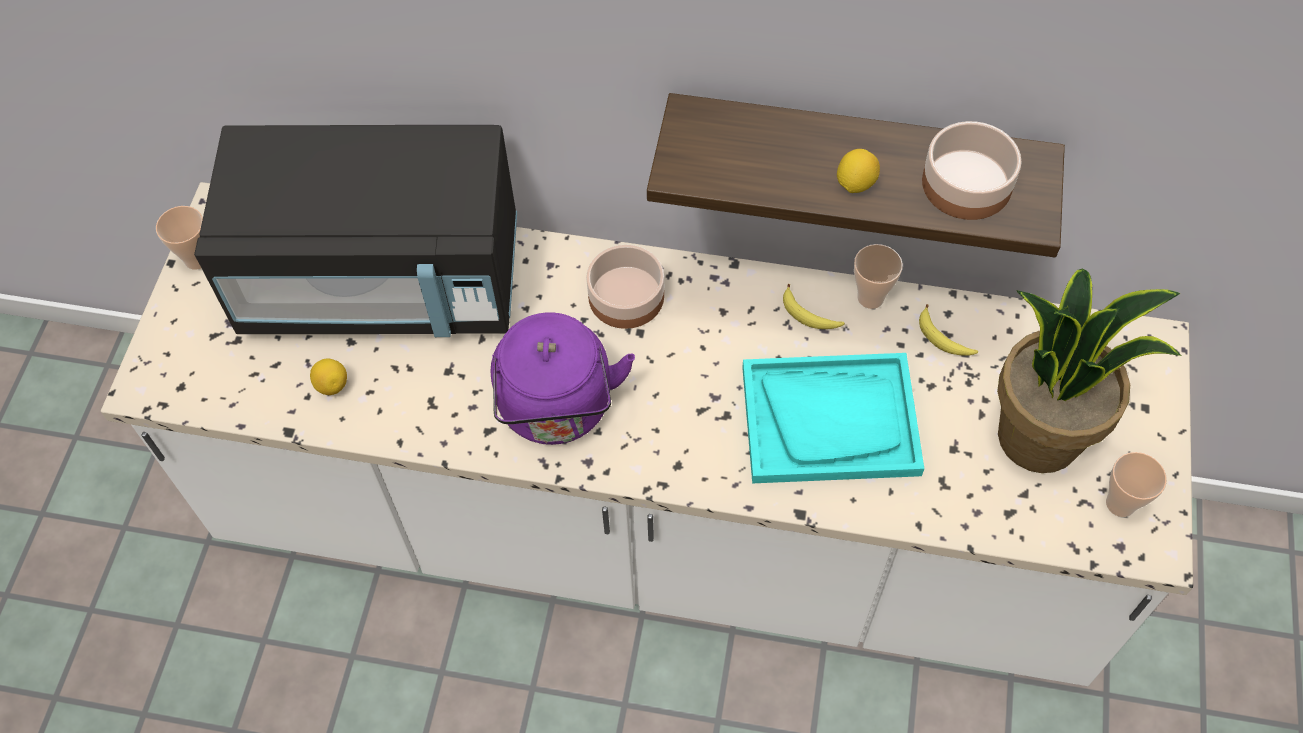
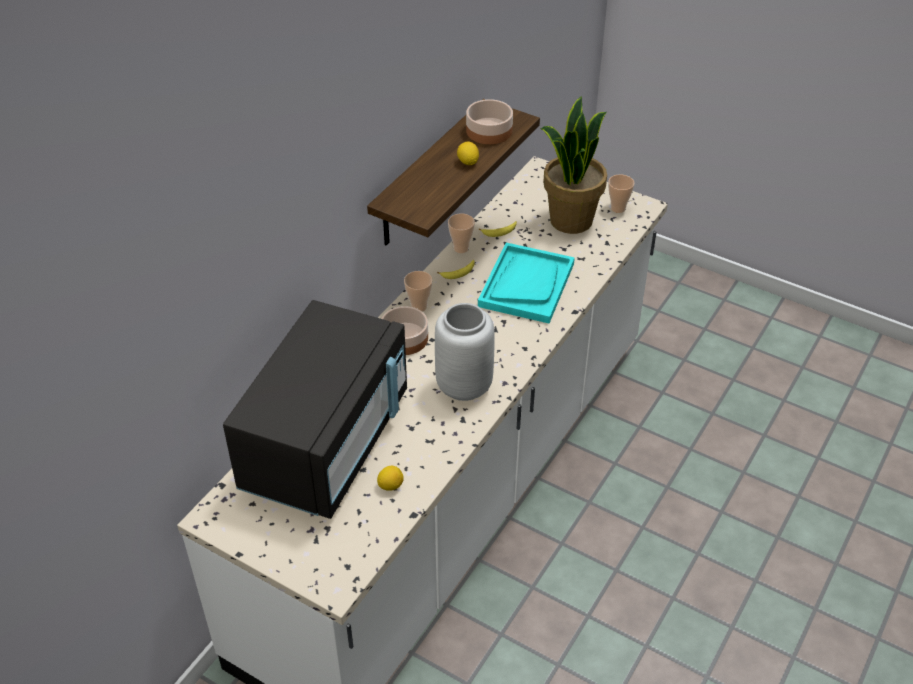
camera: 70 degrees left, 15 degrees down
(197, 259) = (245, 538): cup -> cup (419, 307)
(557, 410) = (464, 387): purple kettle -> grey vase

